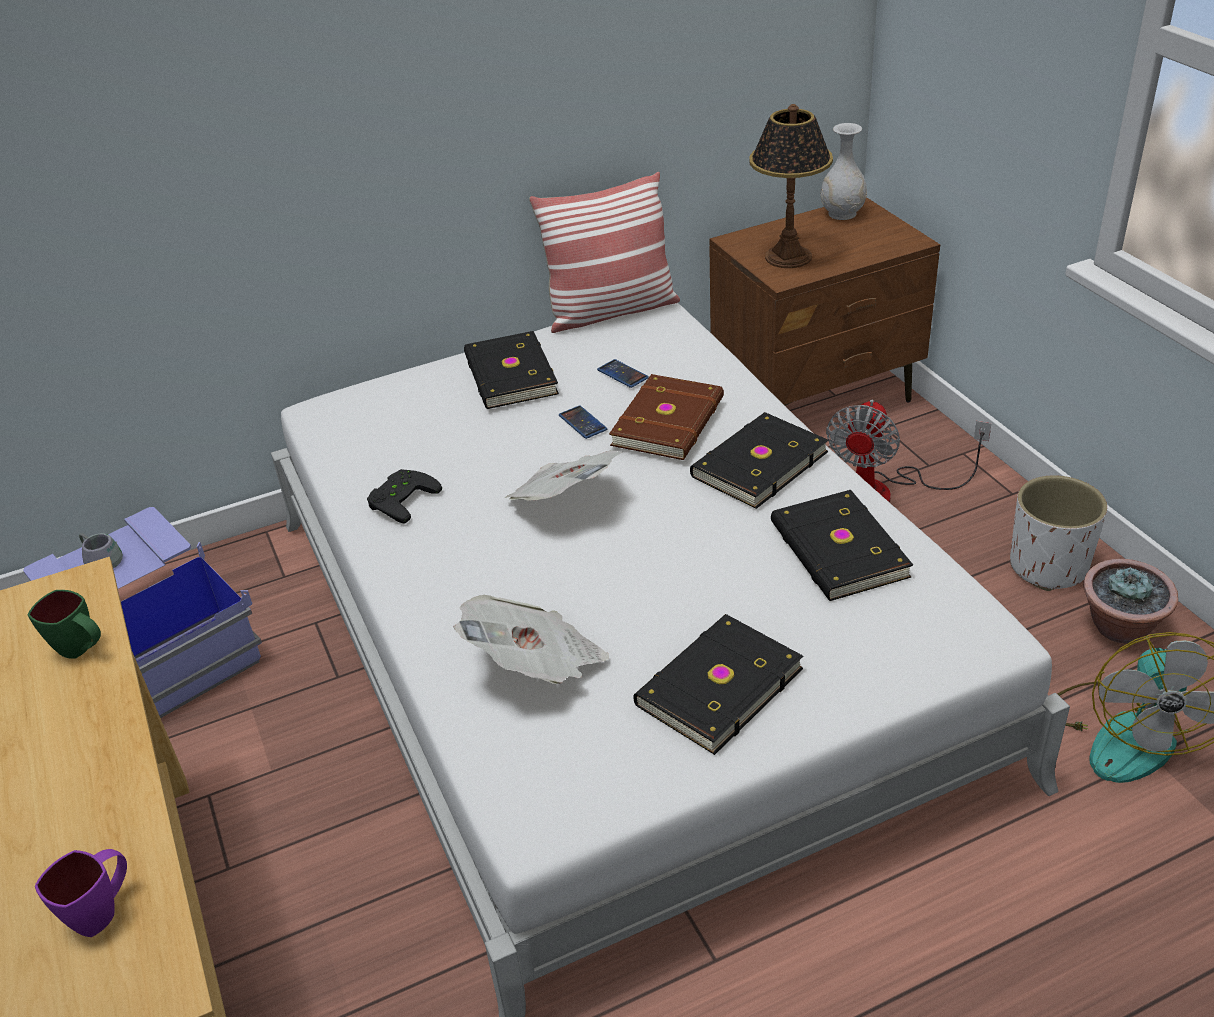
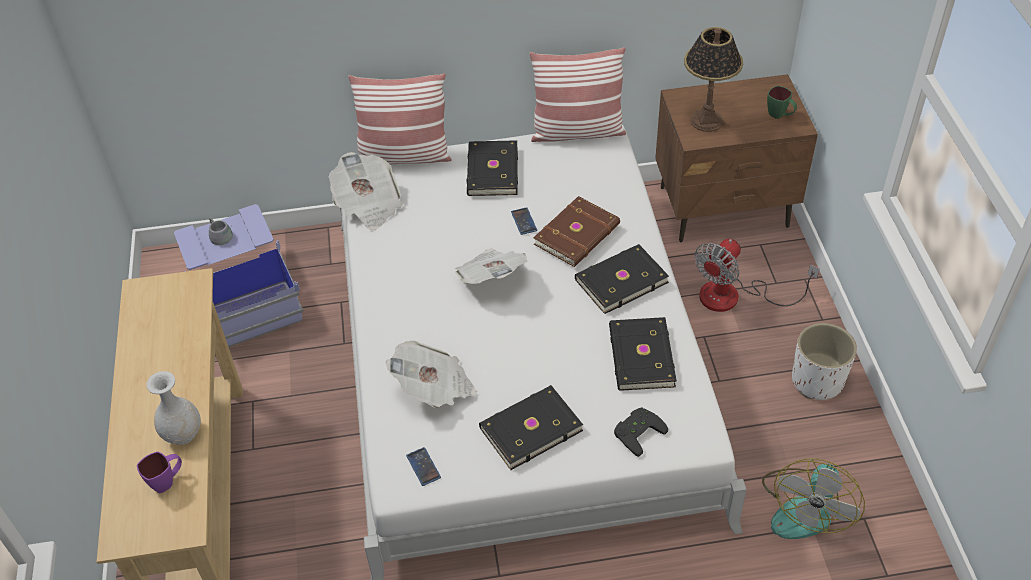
camera: 15 degrees right, 10 degrees up
(82, 650) = (186, 327): green mug -> green mug (780, 115)
(337, 451) = (368, 205): none -> newspaper
(371, 384) = (404, 155): none -> pillow
(400, 498) = (395, 251): black game controller -> black game controller (637, 431)
(622, 374) = (563, 188): phone -> phone (423, 467)
(842, 213) = (763, 88): white vase -> white vase (183, 433)
(1120, 628) = (840, 437): potted plant -> none

